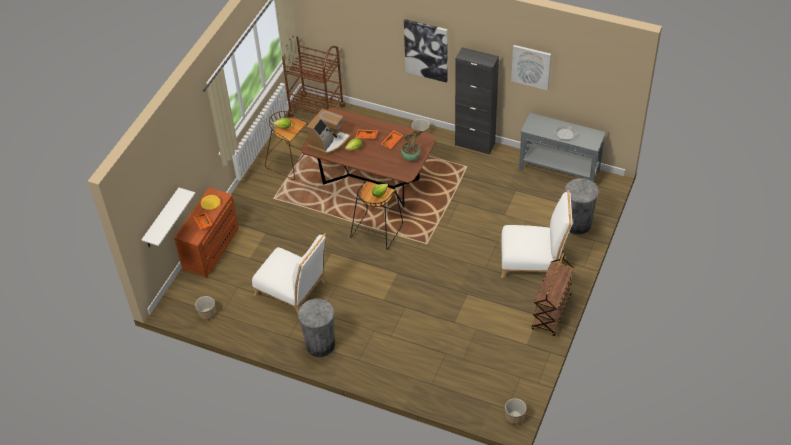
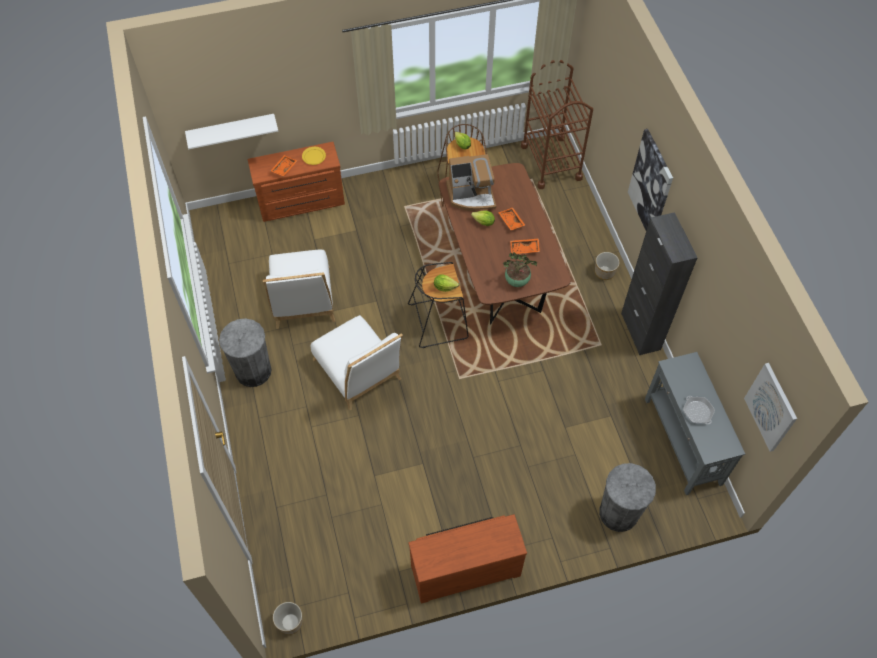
camera: 50 degrees right, 10 degrees up
(207, 313) = (222, 252): planter -> none
(531, 66) = (718, 302): picture -> picture (771, 407)
(533, 260) = (525, 499): white chair -> white chair (359, 373)
(551, 312) = (464, 568): brown cart -> brown dresser

